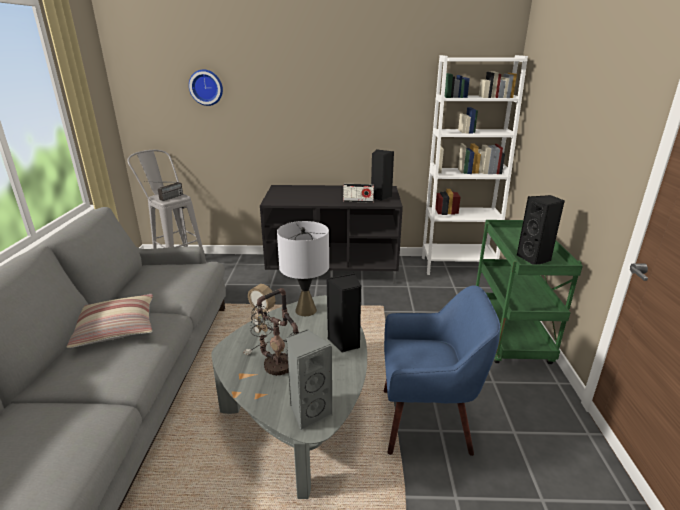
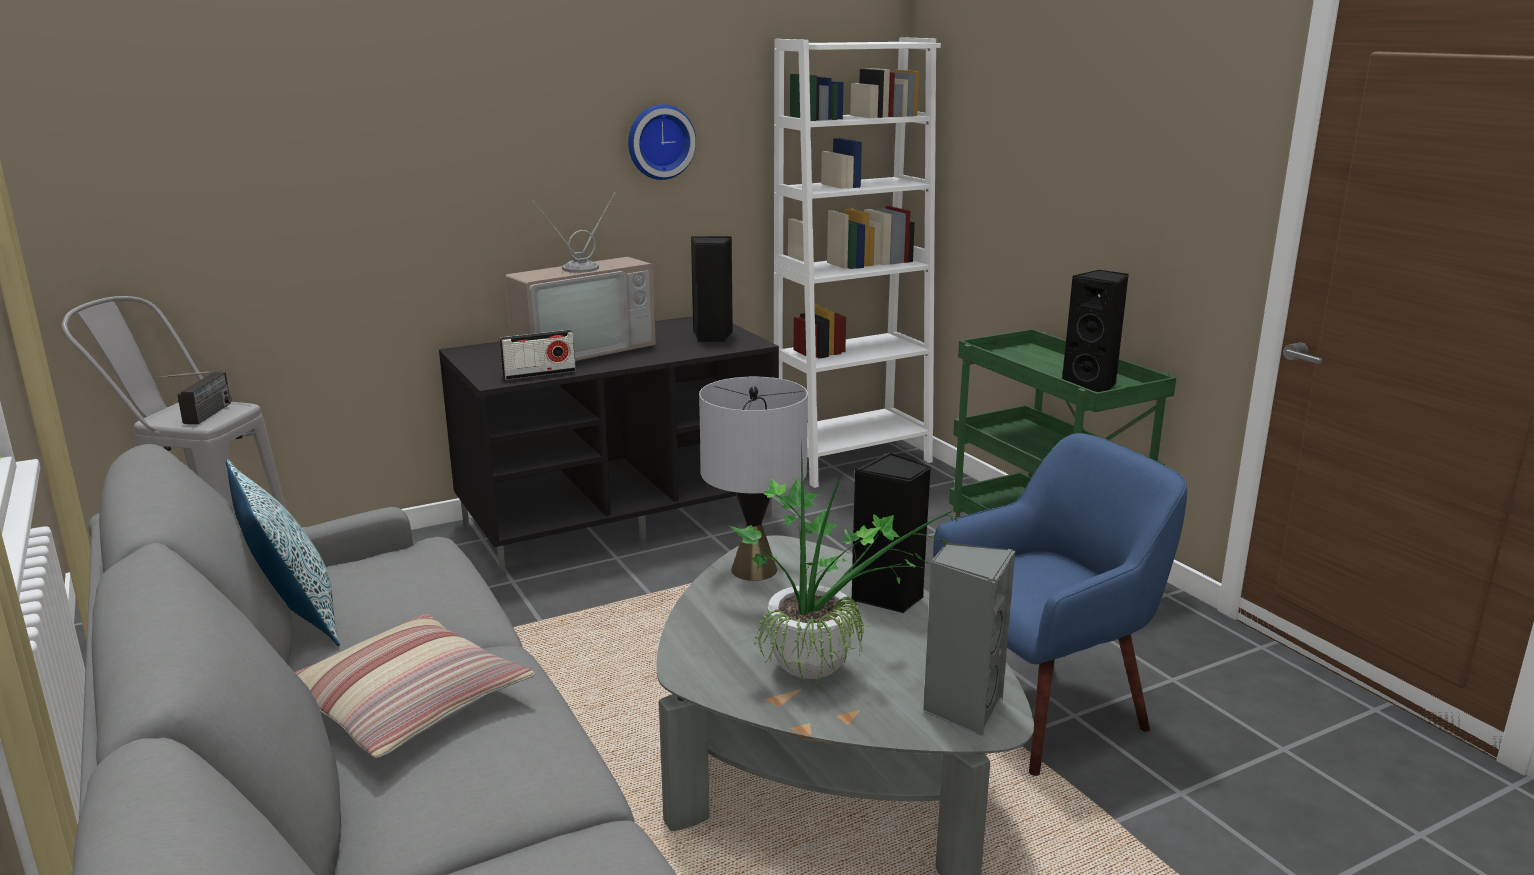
camera: 30 degrees left, 5 degrees down
(132, 281) = (295, 617): none -> pillow
(206, 87) = (261, 124): wall clock -> wall clock (659, 141)
(279, 367) = (826, 666): table lamp -> potted plant
(320, 193) = (581, 349): none -> television
(358, 201) = (681, 350): radio -> radio (539, 374)

